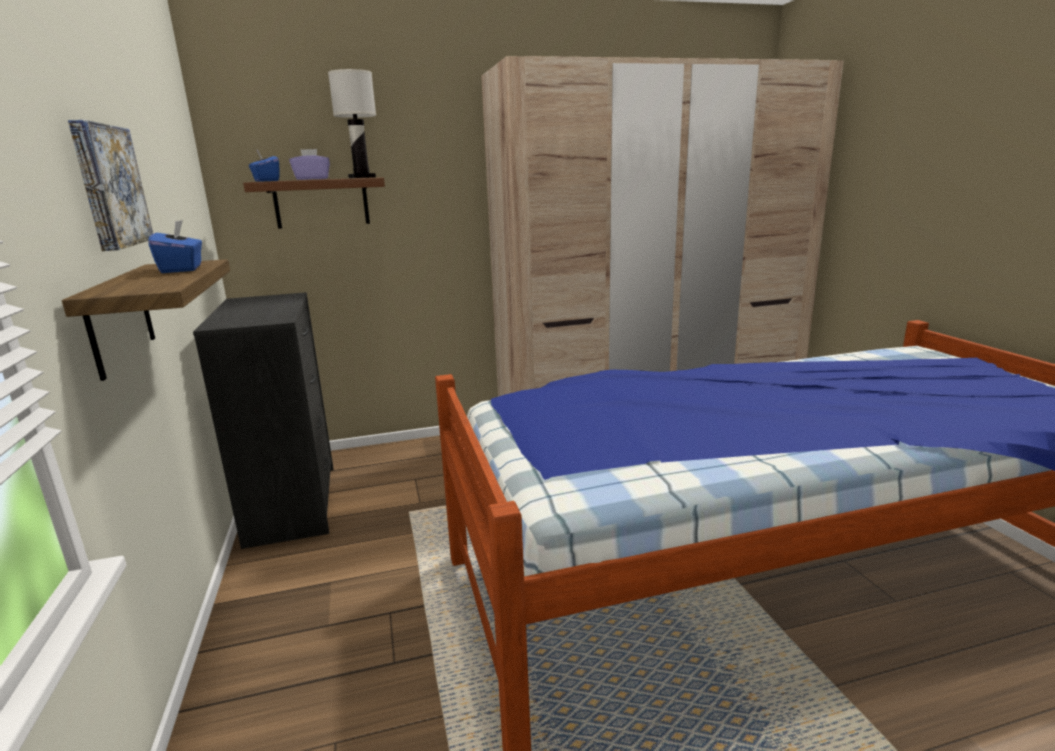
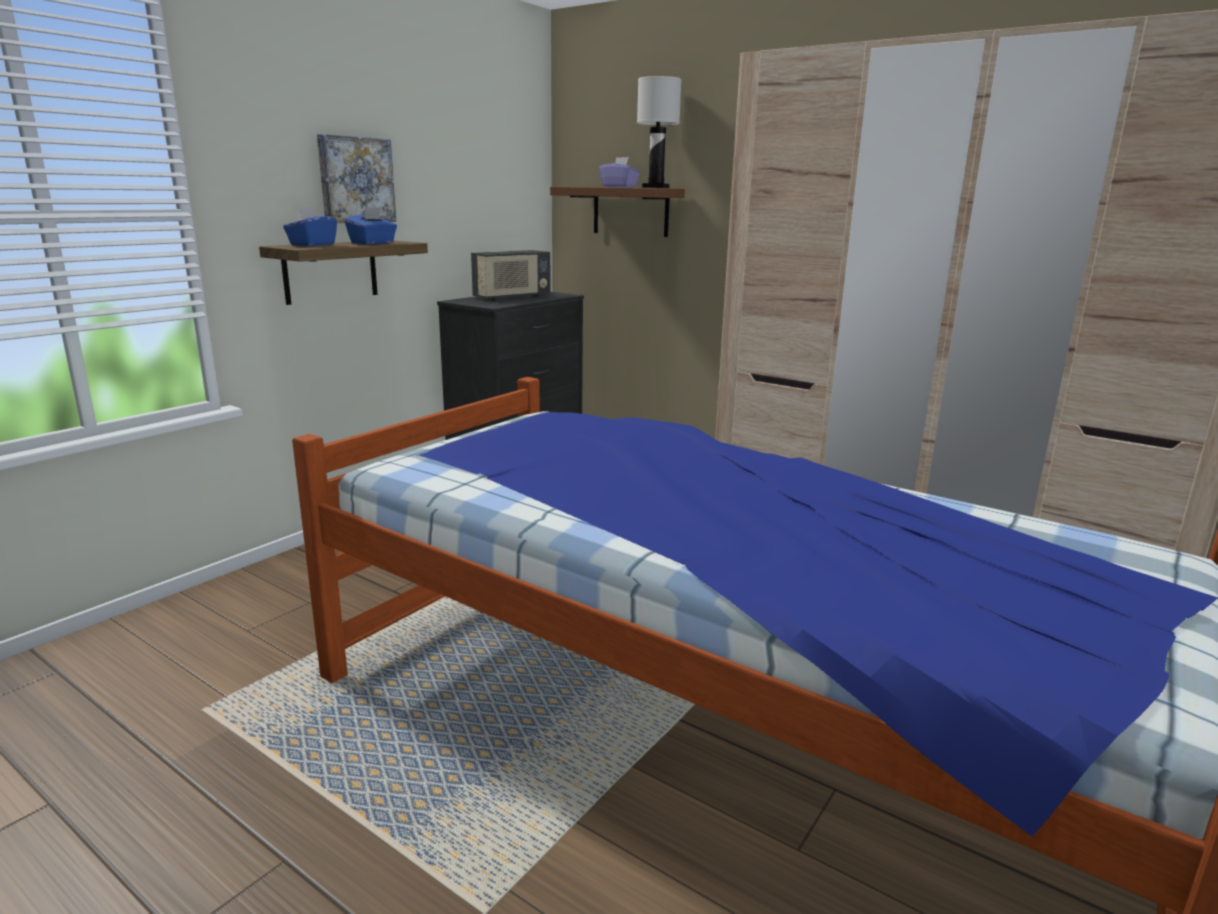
camera: 50 degrees right, 0 degrees up
(253, 308) = (512, 297): none -> radio
(266, 181) = (576, 186): blue tissue box -> blue tissue box (312, 245)

